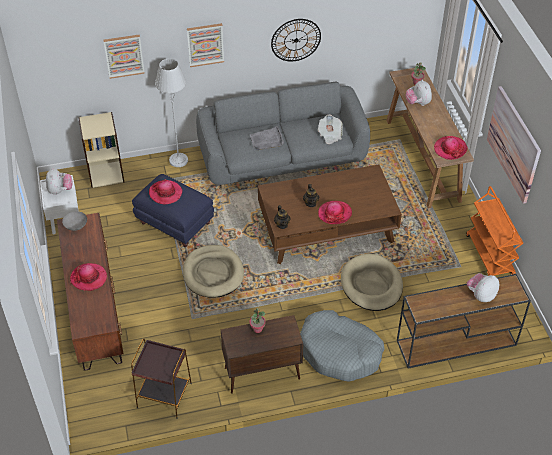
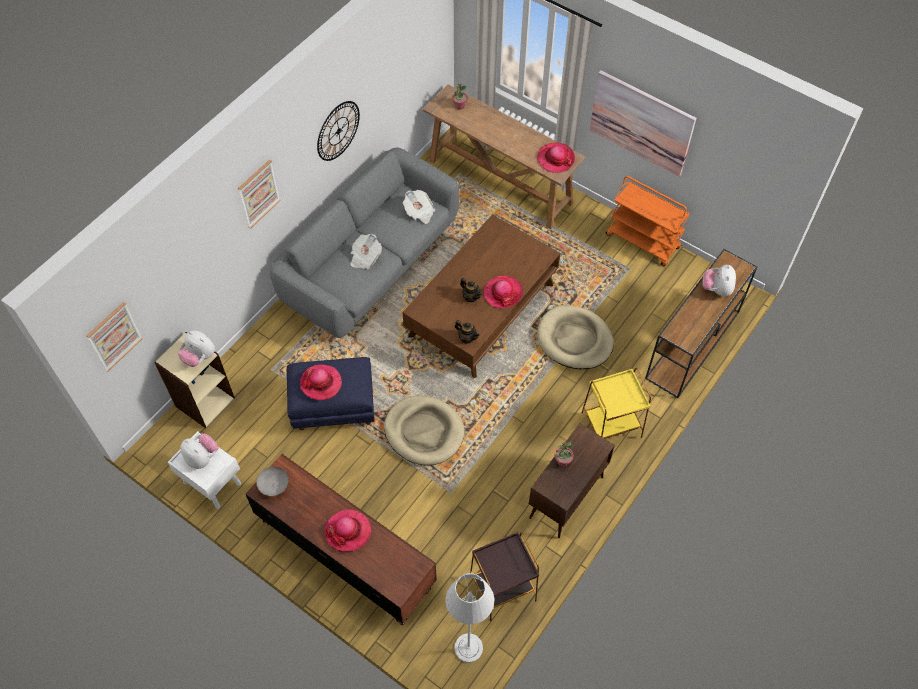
camera: 40 degrees left, 10 degrees up
(124, 56) = (183, 262): picture -> picture (114, 336)
(178, 160) = (267, 335): grey floor lamp -> grey floor lamp (468, 648)
(267, 140) = (365, 257): grey tray -> newspaper
(339, 352) = (610, 425): grey dog bed -> yellow side table
(418, 103) = (482, 127): plush toy -> plush toy (199, 357)

